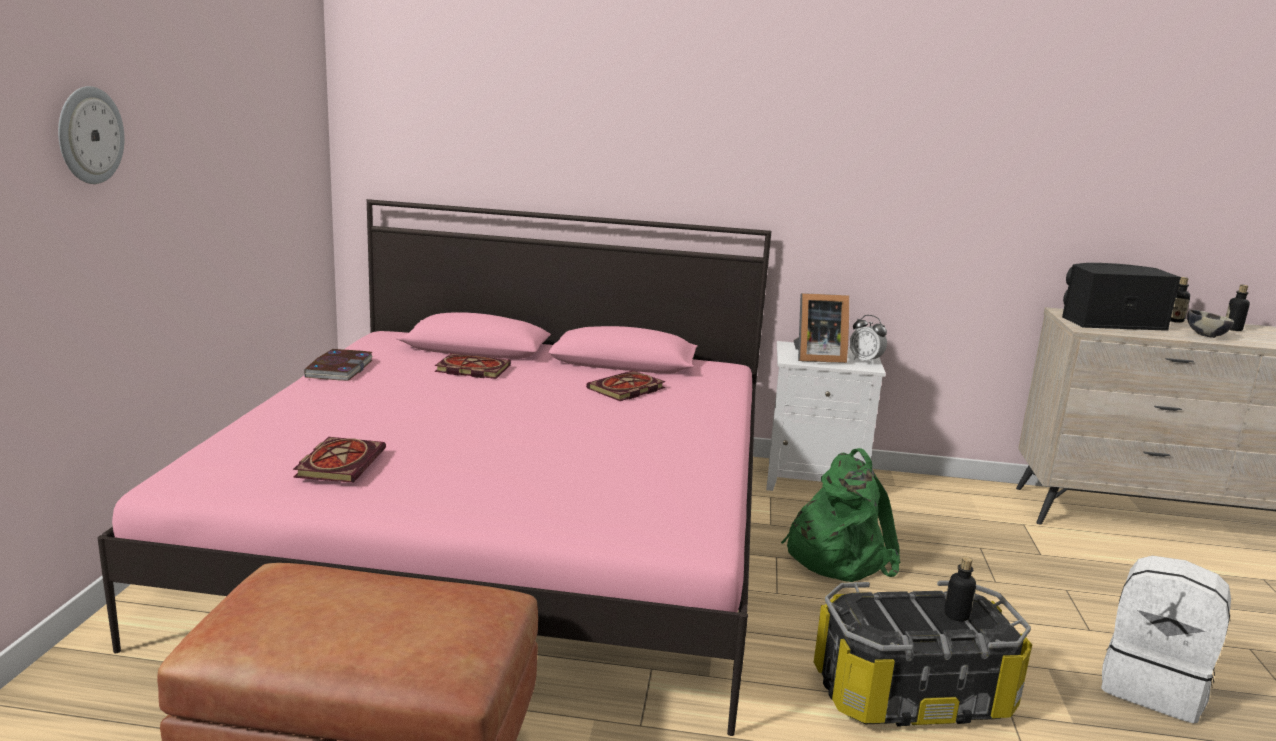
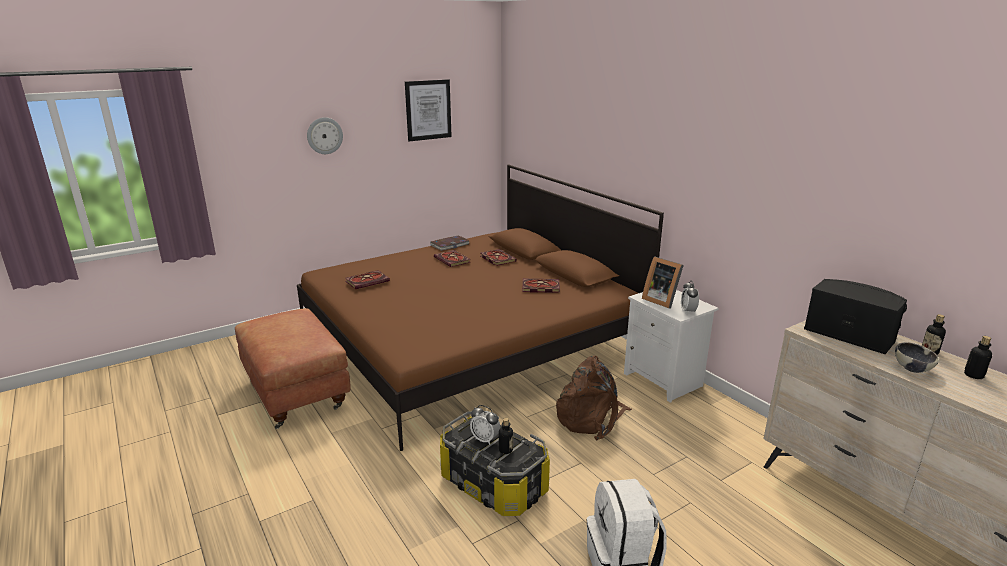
camera: 50 degrees right, 5 degrees up
(245, 85) = (428, 110): none -> picture
(408, 389) = (453, 260): none -> book
(504, 533) = (469, 341): pink bed -> brown bed
(836, 555) = (591, 418): green backpack -> brown backpack
(913, 617) = (485, 439): none -> alarm clock

